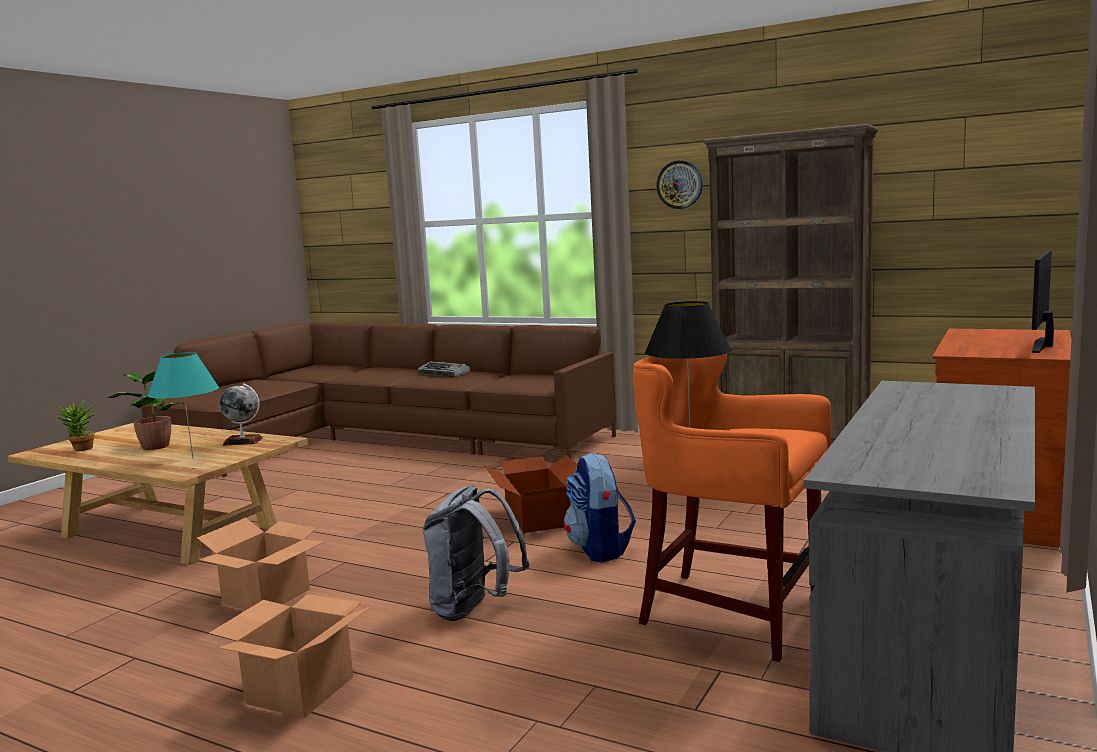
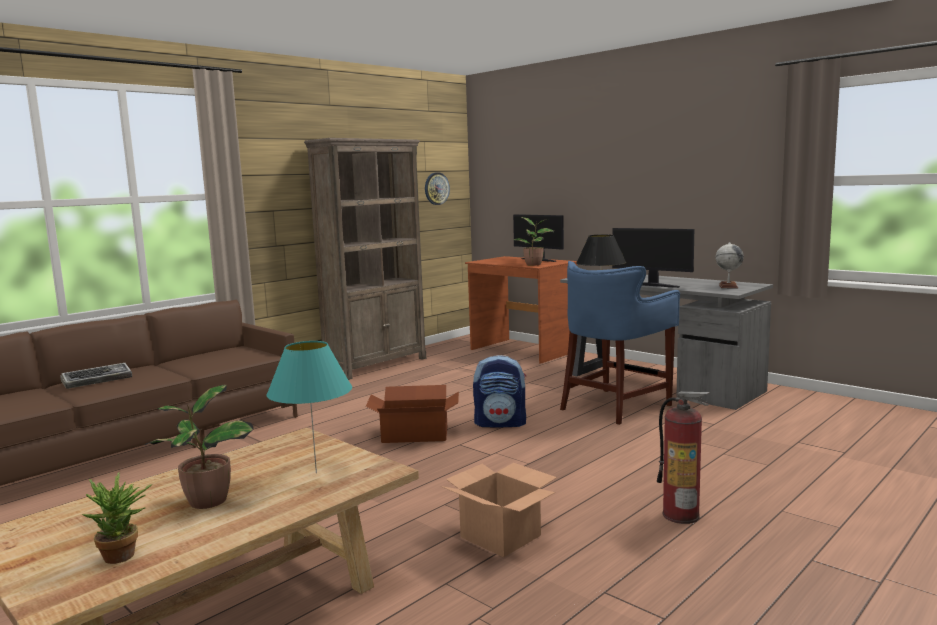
camera: 75 degrees left, 0 degrees up
(243, 441) = (272, 453): globe -> globe (728, 286)
(300, 691) = (681, 515): cardboard box -> fire extinguisher
(474, 610) = (576, 461): grey backpack -> none
(679, 184) = (269, 172): wall clock -> wall clock (436, 188)
(732, 613) = (615, 406): orange stool -> blue stool
(873, 424) = (652, 285): none -> monitor
(972, 350) = (534, 264): none -> potted plant

